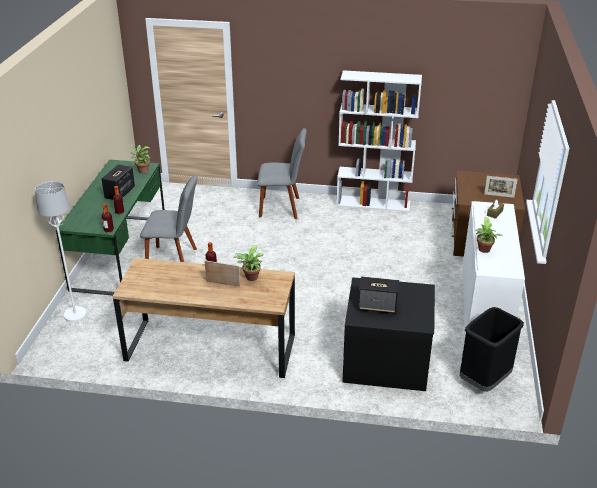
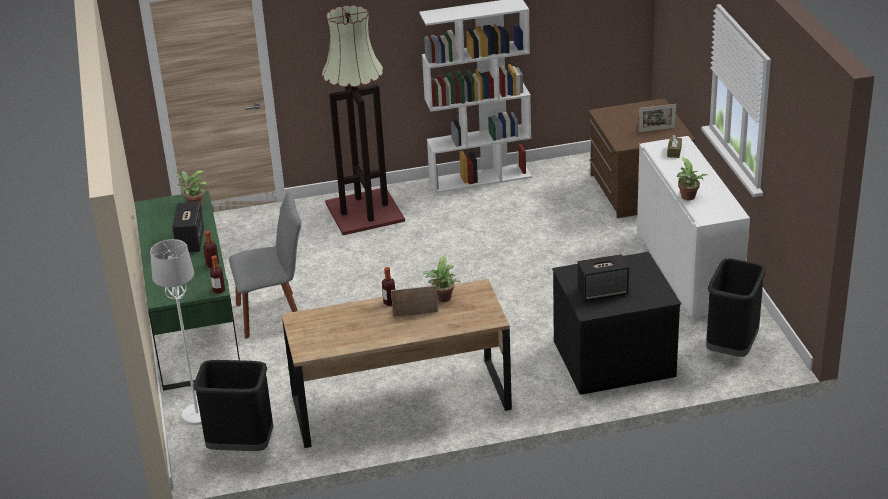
camera: 20 degrees left, 0 degrees up
(84, 346) = (240, 446): none -> black trash can
(282, 207) = (366, 212): grey chair -> floor lamp

